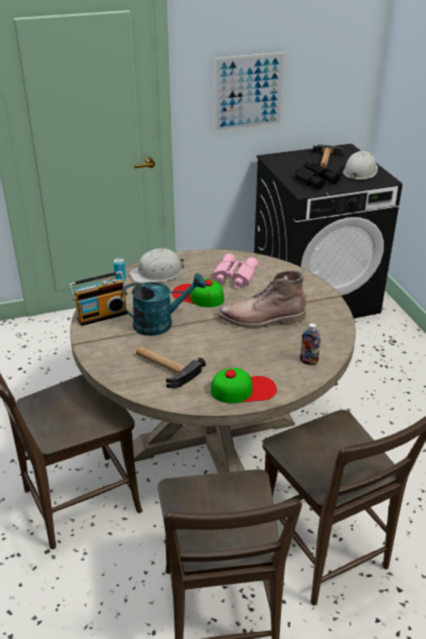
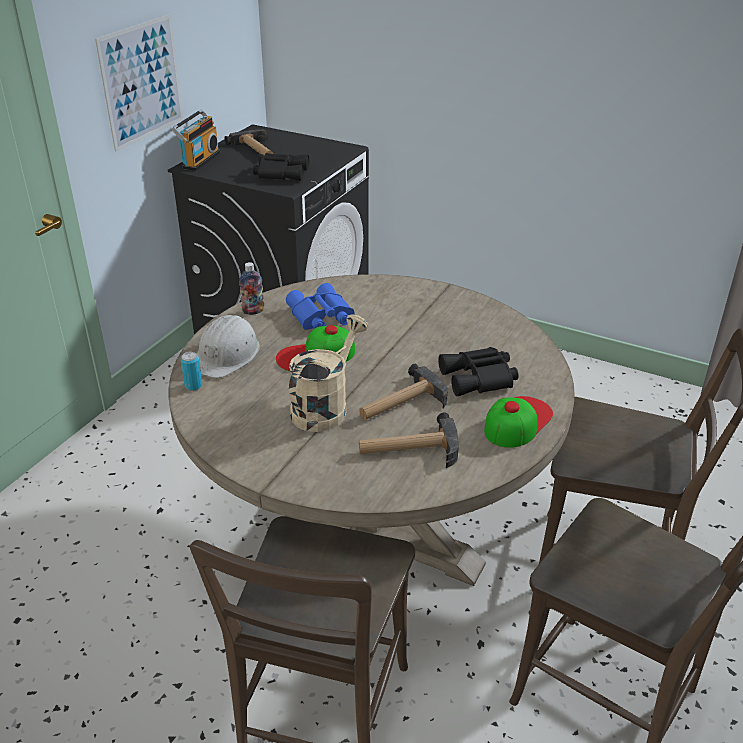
camera: 45 degrees left, 0 degrees up
(101, 315) = (239, 437): radio -> radio (199, 160)
(160, 323) = (325, 406): turquoise watering can -> beige watering can
(199, 343) = (401, 403): none -> hammer
(233, 277) = (320, 317): pink binoculars -> blue binoculars
(261, 319) = (419, 344): brown boot -> none
(263, 356) = (480, 379): none -> black binoculars
(308, 361) = (525, 359): bottle -> bottle (253, 311)
(360, 172) = (310, 149): white hard hat -> none

